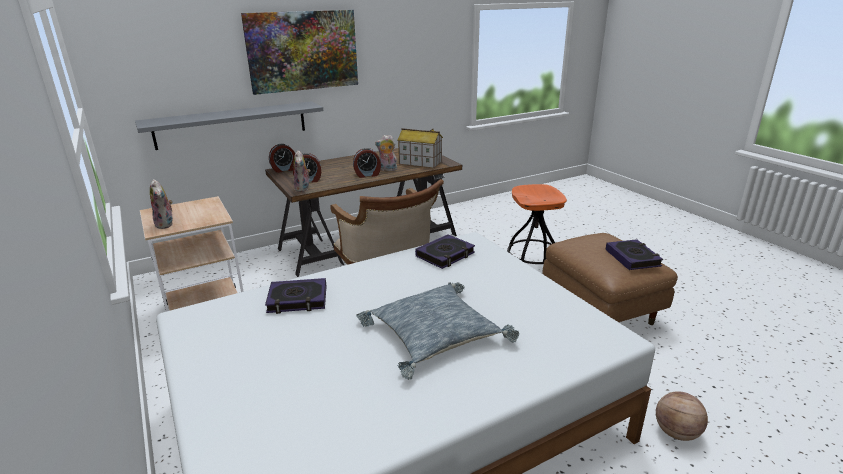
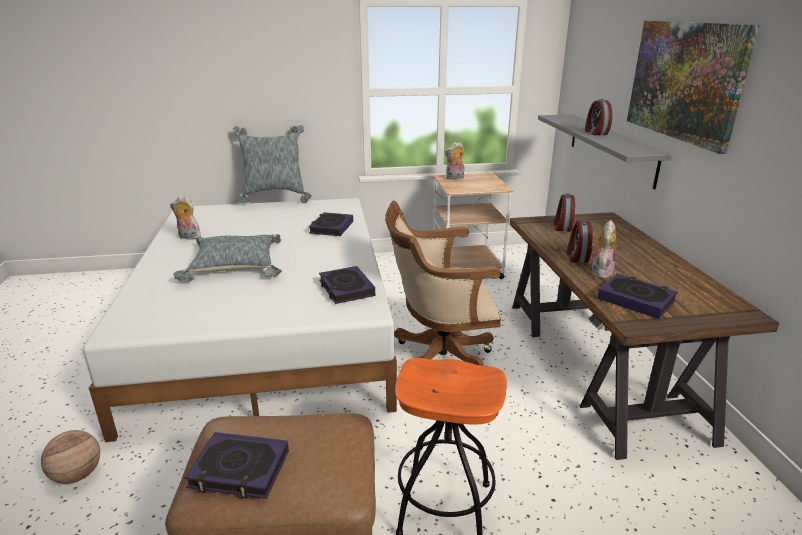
camera: 110 degrees right, 0 degrees up
(168, 393) = (274, 200): none -> pillow
(284, 169) = (609, 219): alarm clock -> alarm clock (595, 133)
(303, 189) = (532, 223): plush toy -> plush toy (188, 237)
(420, 163) = (636, 300): toy house -> book

